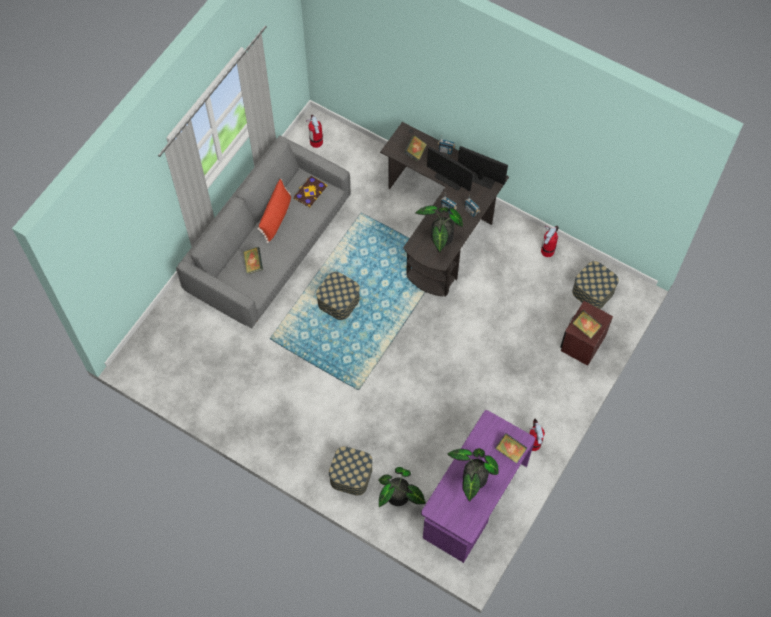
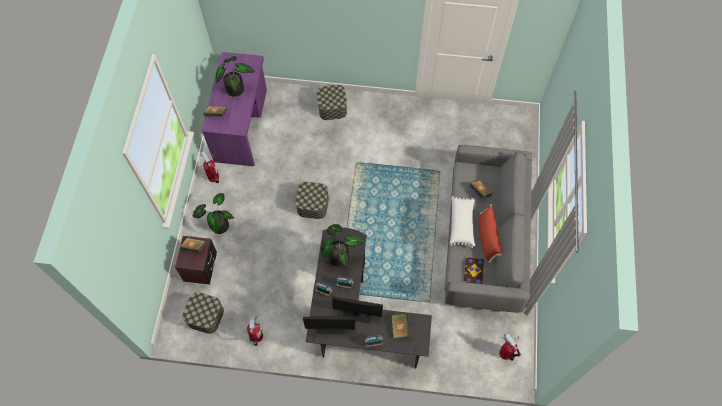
camera: 155 degrees right, 0 degrees up
(293, 240) = (462, 224): none -> white pillow
(338, 301) = (405, 219): storage box -> storage box (313, 204)
(399, 498) = (293, 107): potted plant -> potted plant (218, 224)

